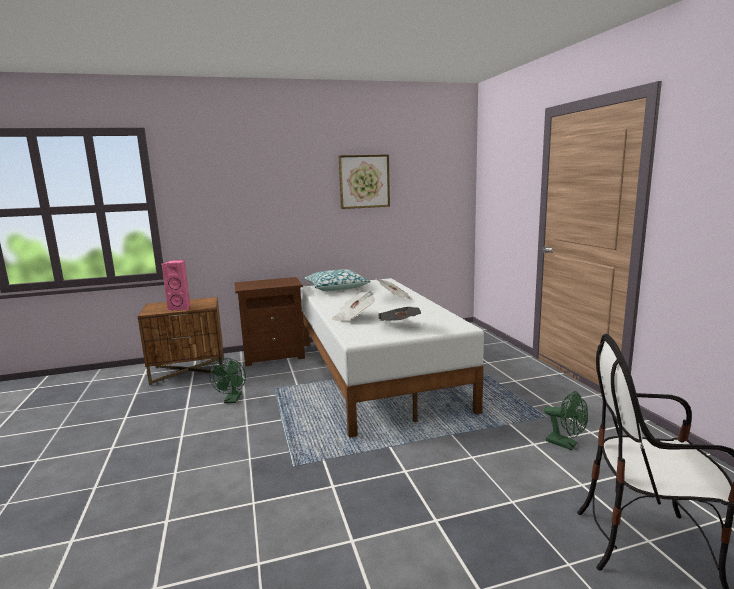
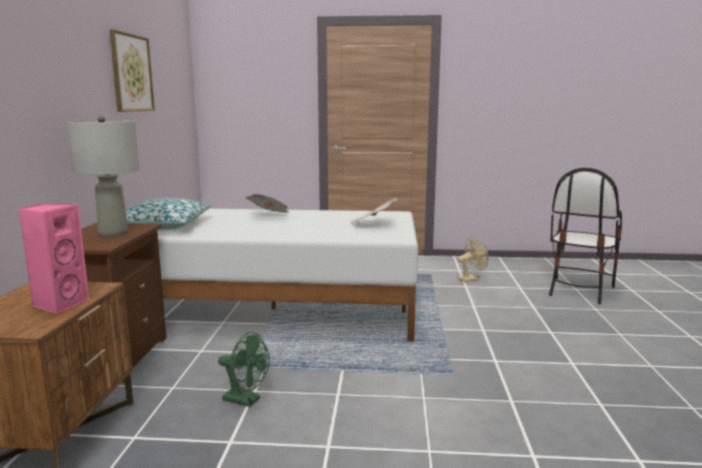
camera: 70 degrees left, 0 degrees up
(272, 284) = (114, 233): none -> grey table lamp
(354, 317) = (318, 232): newspaper -> none
(566, 444) = (471, 279): green fan -> beige fan

